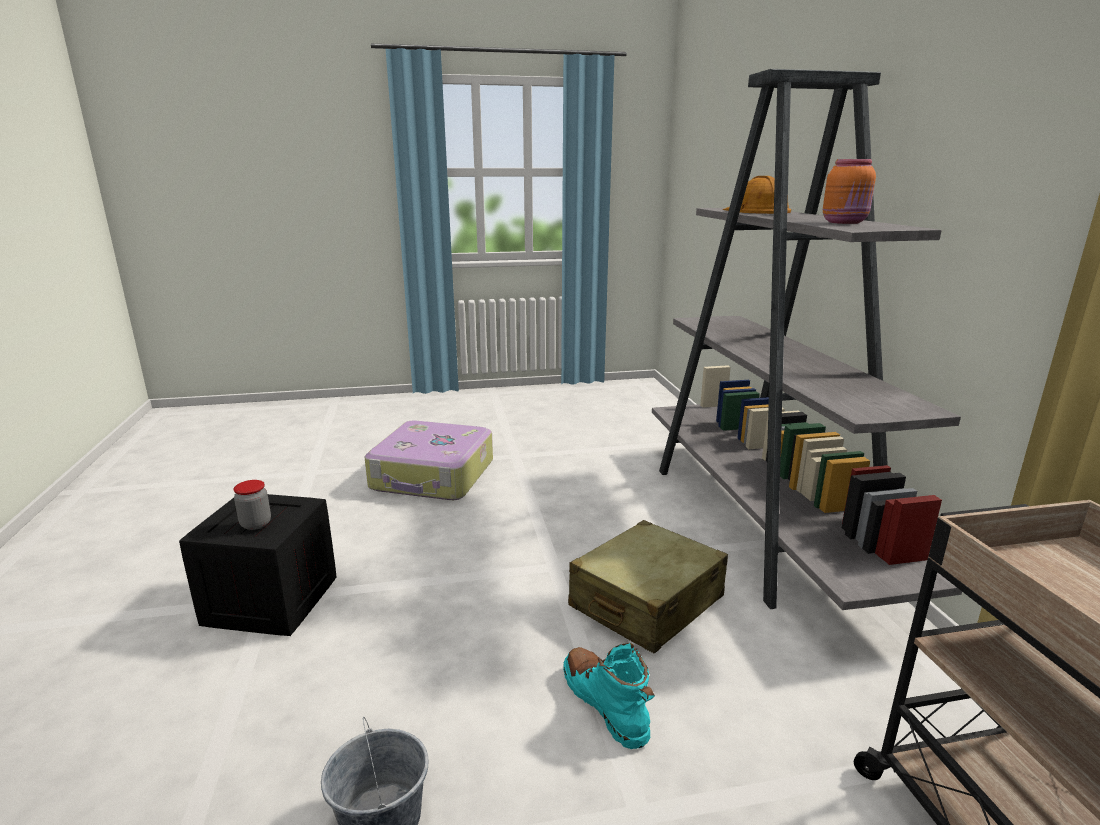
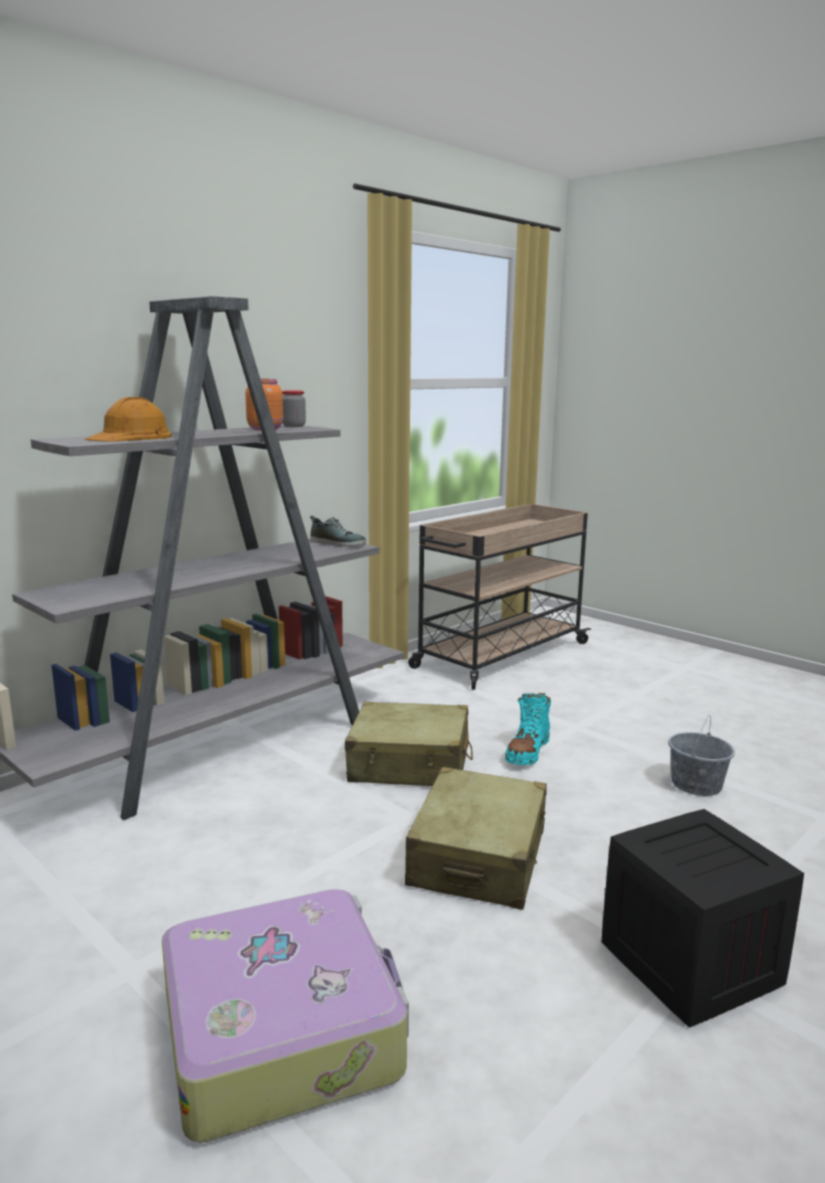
camera: 125 degrees left, 5 degrees down
(256, 524) = (709, 843): jar -> jar (293, 426)
(470, 573) = (478, 857): none -> beige suitcase
(886, 408) = (338, 543): none -> shoe

